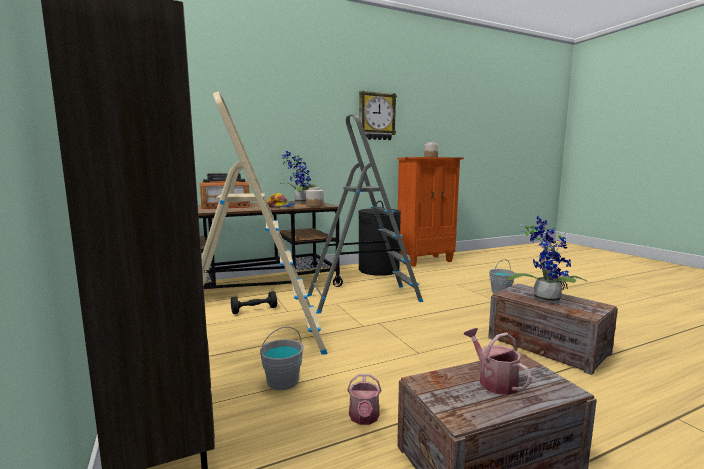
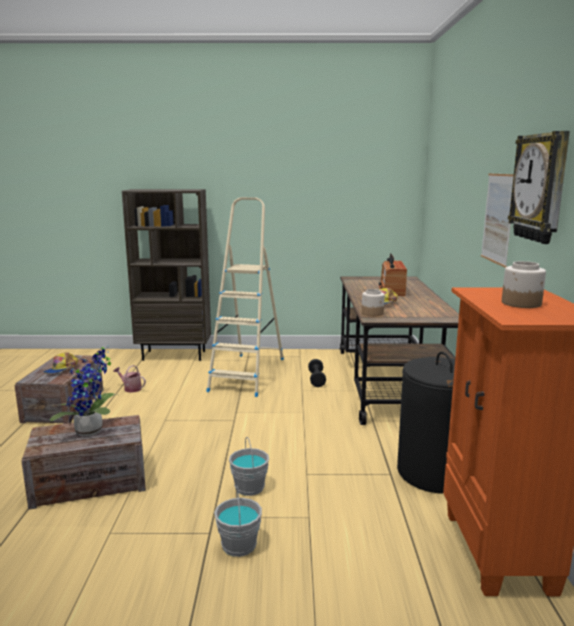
camera: 115 degrees right, 5 degrees up
(282, 381) = (191, 377): grey bucket -> grey bucket (250, 487)
(299, 202) = (430, 313): potted plant -> none
(334, 133) = (498, 218): none -> picture
(364, 298) = (305, 429): grey step ladder -> none
(494, 381) = (61, 369): watering can -> cap

